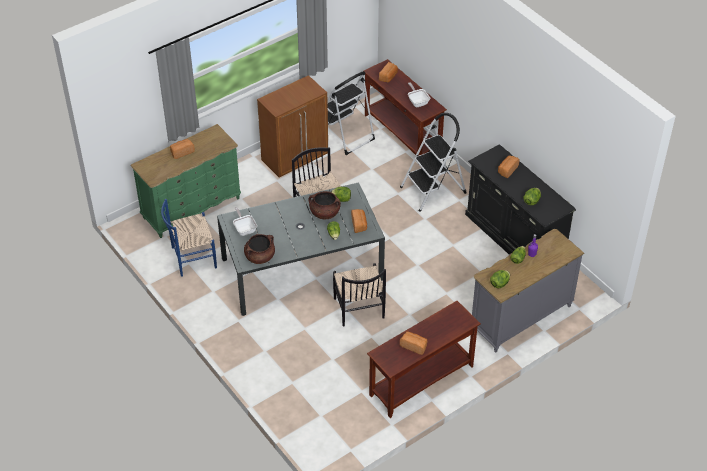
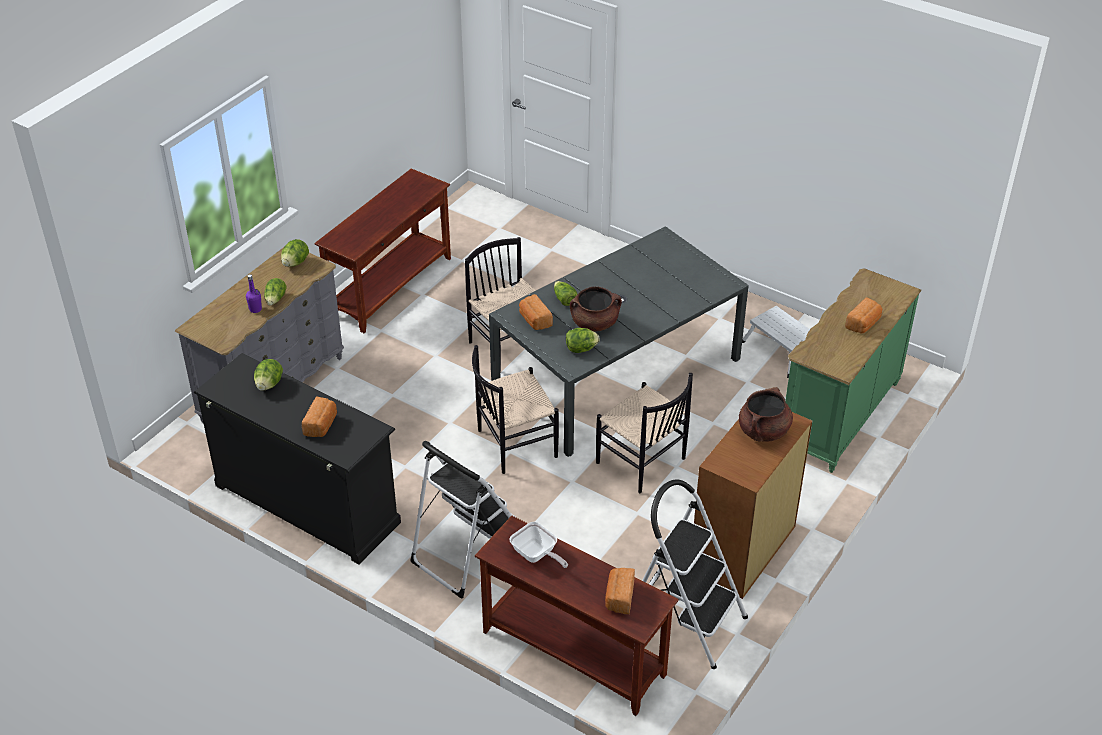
camera: 160 degrees right, 5 degrees down
(191, 258) = (781, 350): blue chair -> white step ladder
(244, 229) = (695, 276): frying pan -> none
(260, 257) = (649, 249): brown cooking pot -> brown cooking pot (763, 431)
(385, 241) = (513, 445): none -> black chair
(414, 346) = (393, 201): bread -> none

